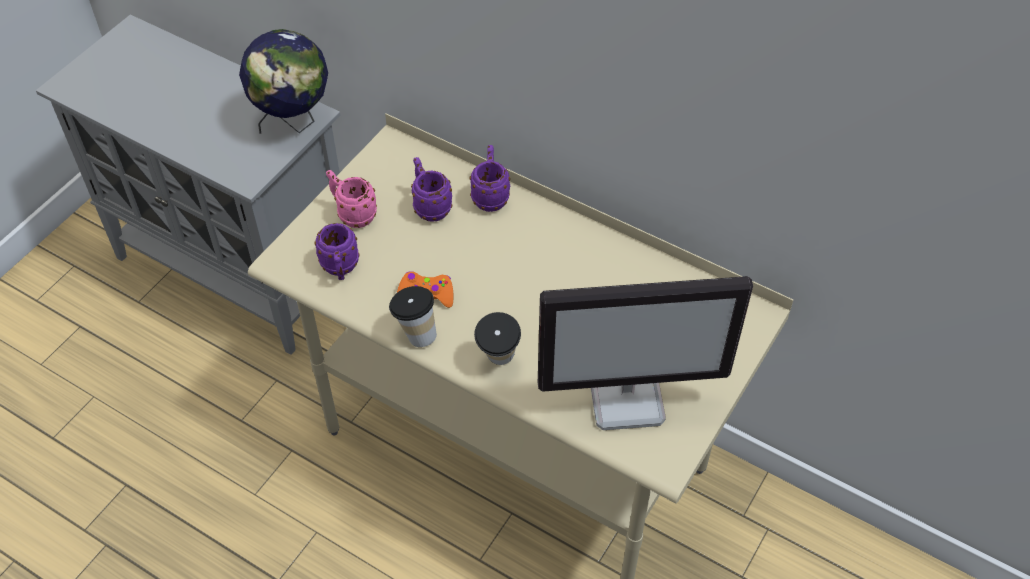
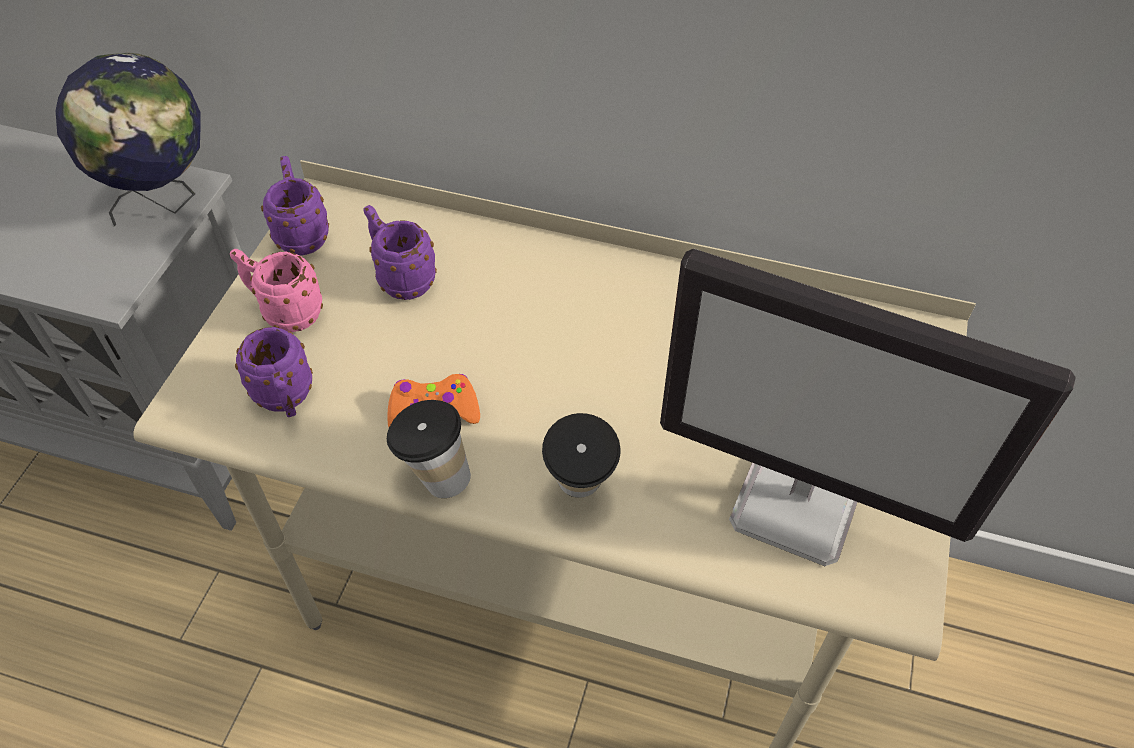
camera: 15 degrees left, 0 degrees up
(490, 196) = (486, 246): purple mug -> purple mug (302, 234)
(628, 398) = (799, 504): monitor -> monitor turned 45 degrees clockwise

